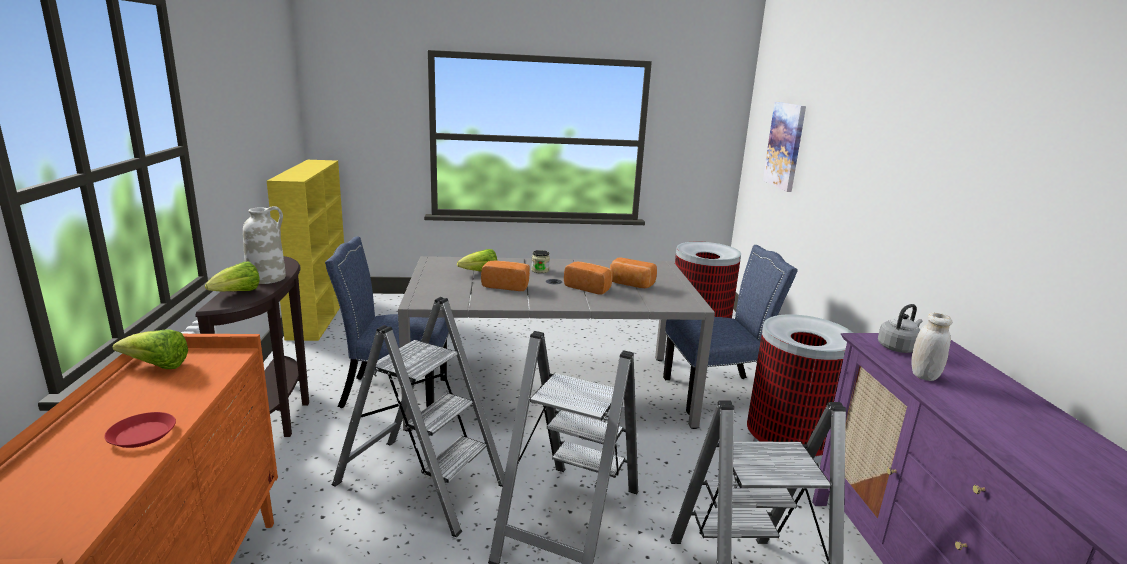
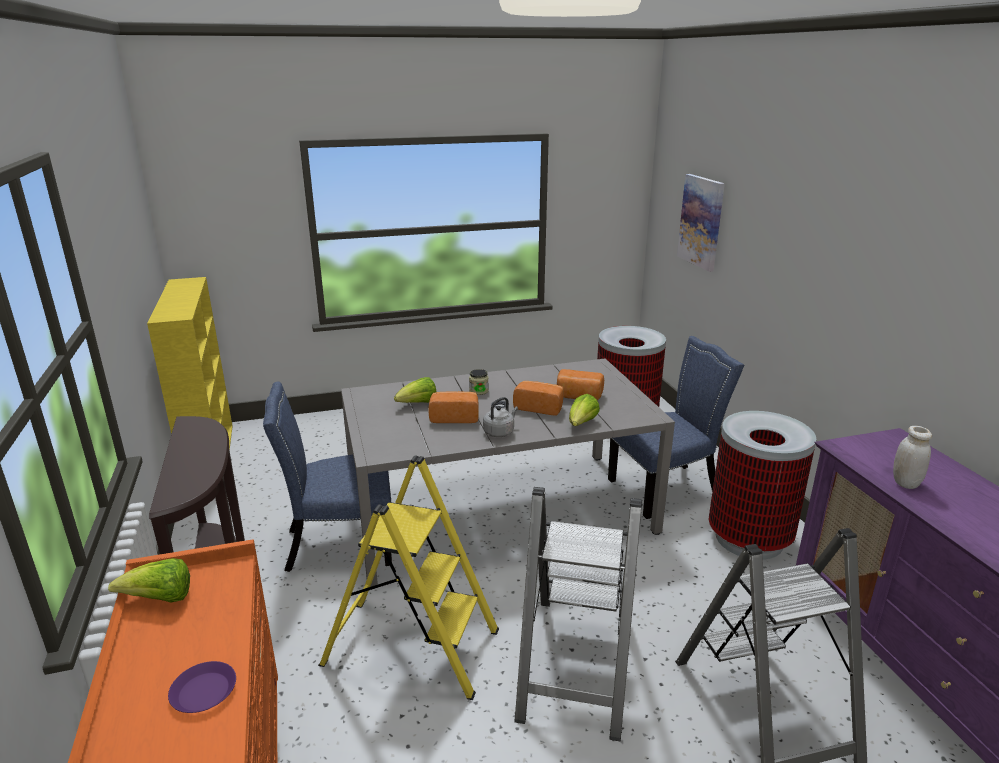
camera: 10 degrees left, 5 degrees up
(142, 434) = (203, 691): red plate -> purple plate
(237, 293) = (180, 479): lettuce -> lettuce (582, 424)
(267, 278) = (200, 452): white vase -> none
(419, 482) = (409, 645): grey step ladder -> yellow step ladder
(898, 347) = (871, 452): grey kettle -> grey kettle (500, 432)

